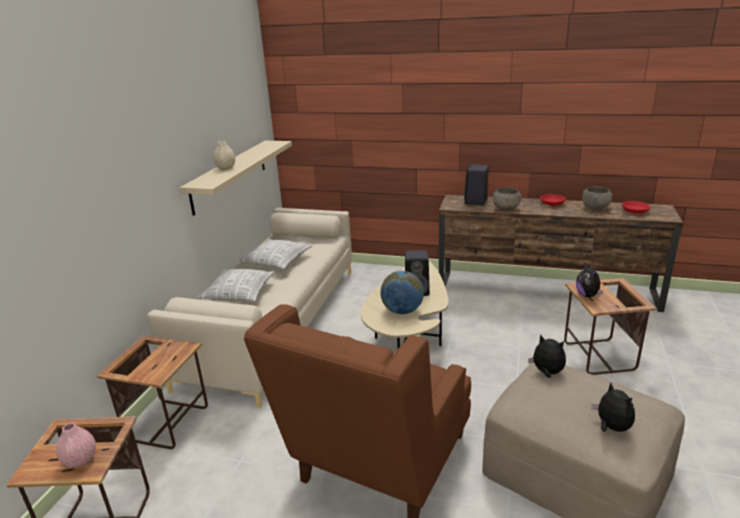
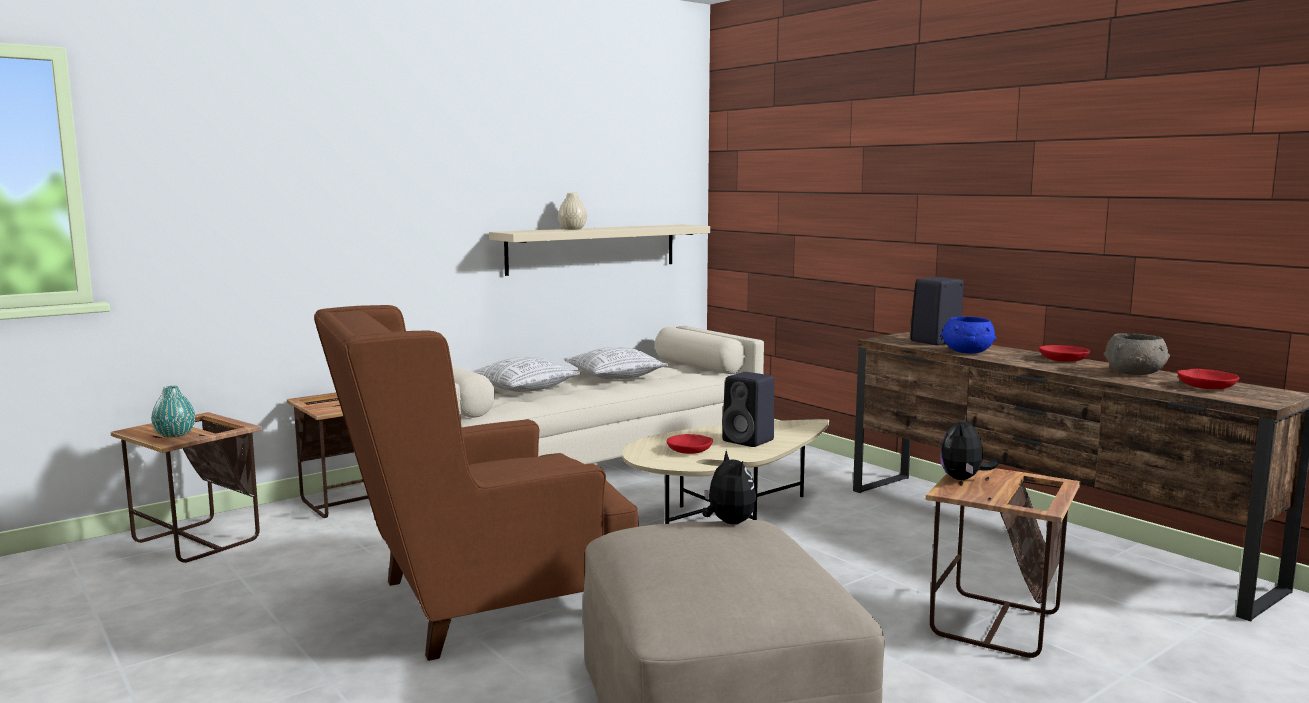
camera: 35 degrees right, 15 degrees down
(80, 460) = (175, 434): pink vase -> turquoise vase
(402, 311) = (690, 450): globe -> red bowl
(506, 208) = (967, 352): grey bowl -> blue bowl
(611, 427) = (697, 582): plush toy -> none

